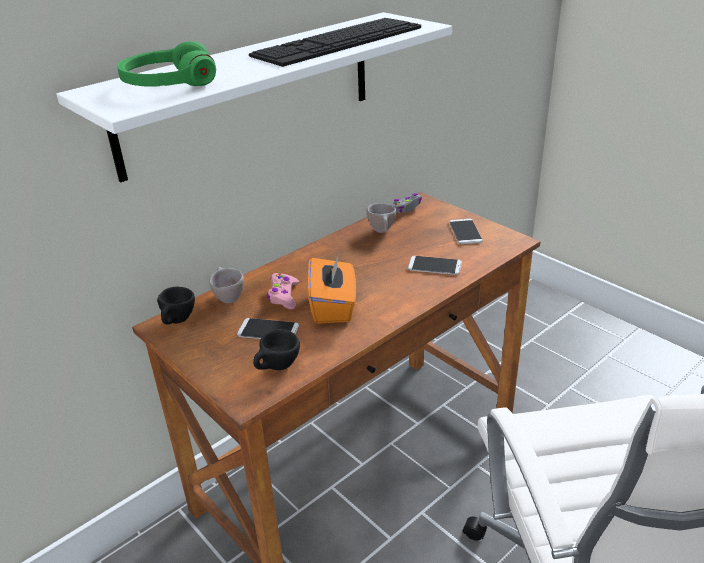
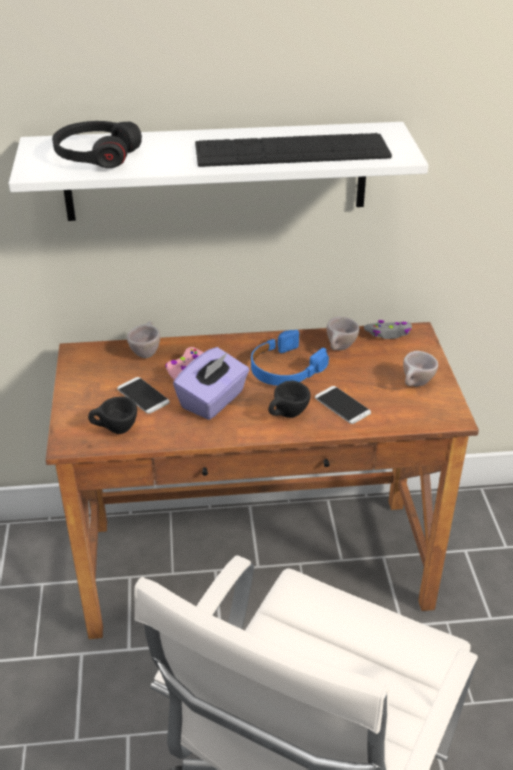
camera: 35 degrees right, 5 degrees up
(169, 83) = (96, 155): green headphones -> black headphones
(178, 322) = (91, 355): black cup -> black cup (287, 416)
(333, 307) = (213, 400): orange tissue box -> purple tissue box
(360, 261) = (285, 369): none -> blue headphones
(465, 232) = (415, 385): phone -> beige cup

